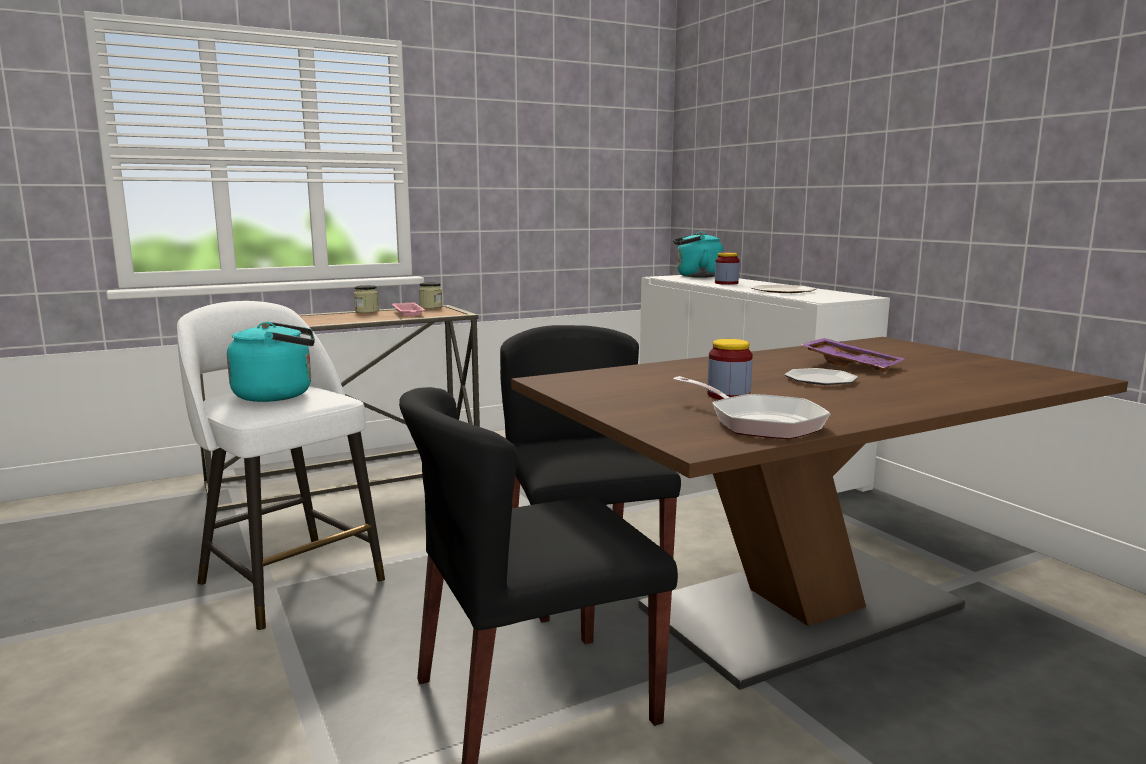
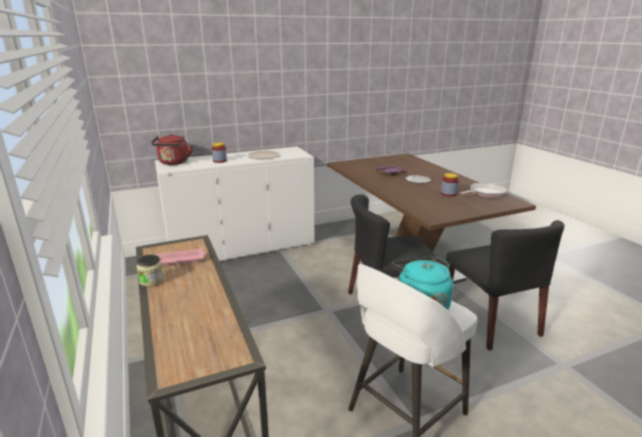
camera: 85 degrees left, 10 degrees up
(431, 307) = (148, 253): jar -> none
(696, 276) = (173, 163): turquoise kettle -> red kettle

